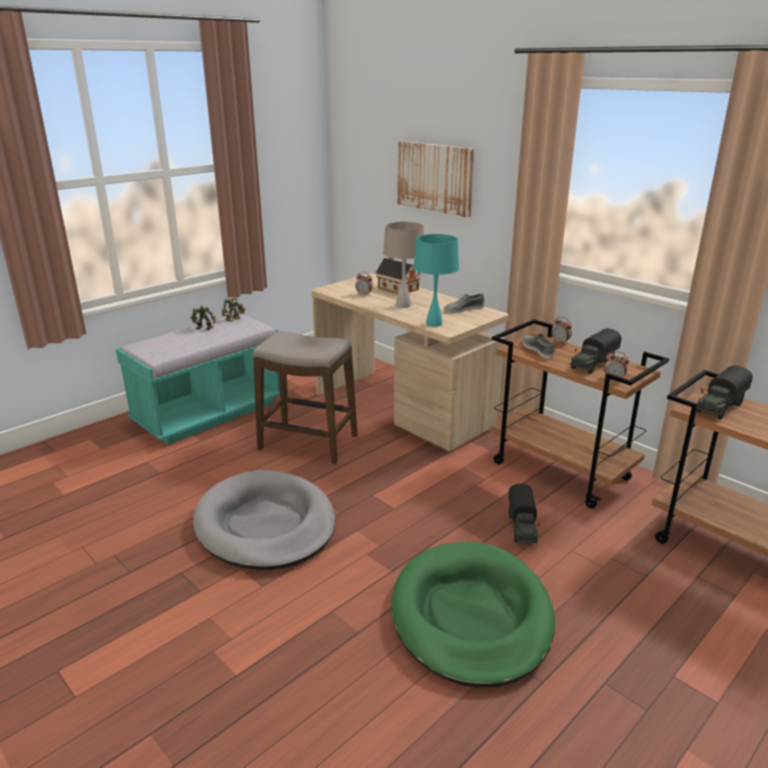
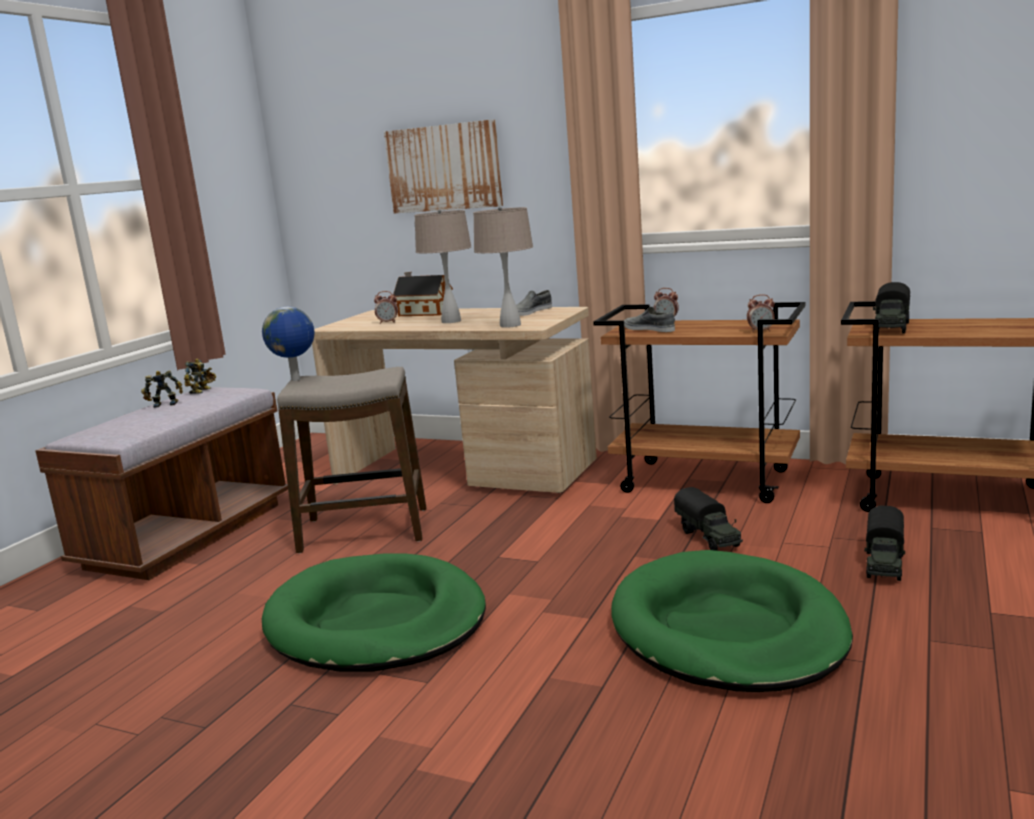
camera: 20 degrees left, 10 degrees down
(208, 413) = (187, 535): turquoise bench -> brown bench
(265, 525) = (376, 621): grey dog bed -> green dog bed
(275, 336) = (296, 380): none -> globe
(434, 323) = (510, 325): turquoise table lamp -> beige table lamp
(593, 364) = (723, 327): toy truck -> toy truck (884, 564)

